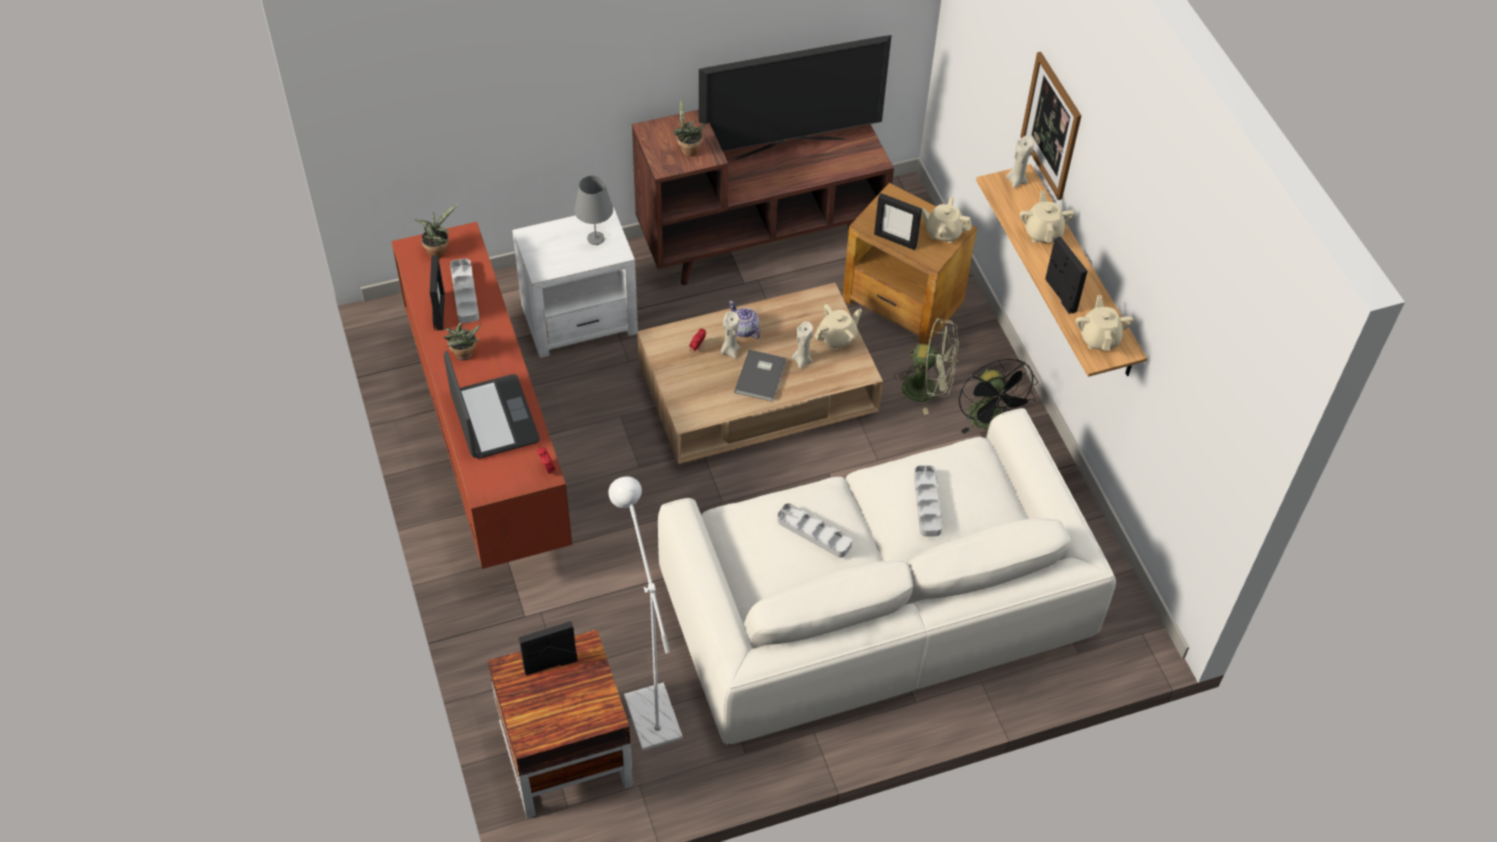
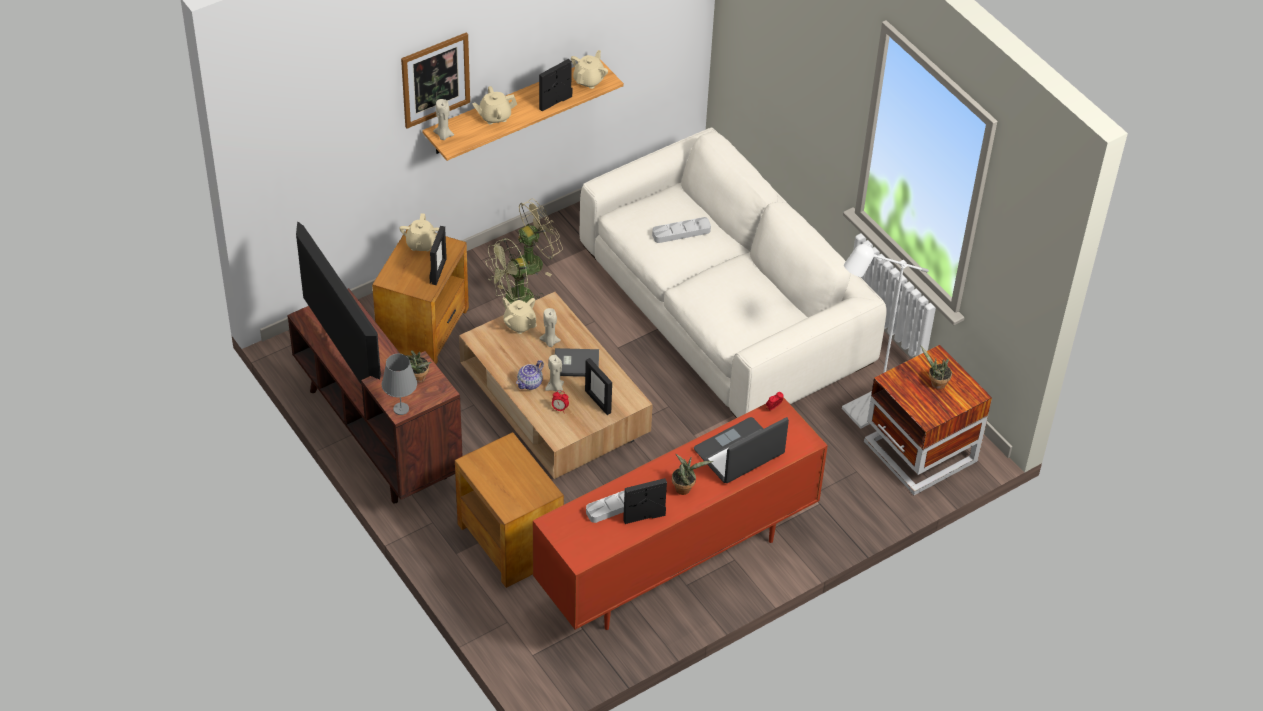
camera: 105 degrees left, 5 degrees down
(438, 251) = (576, 537): potted plant -> potted plant (935, 384)
(550, 665) = (914, 396): picture frame -> picture frame (598, 401)
(580, 319) = (510, 540): white side table -> brown side table
(595, 238) = (497, 463): grey table lamp -> grey table lamp (401, 409)
(814, 533) = (731, 288): grey tray -> none
(927, 389) = (513, 301): green fan -> green fan turned 120 degrees counterclockwise
(990, 421) = (534, 261): black fan -> beige fan
(1099, 338) = (589, 80): beige teapot -> beige teapot turned 135 degrees clockwise

